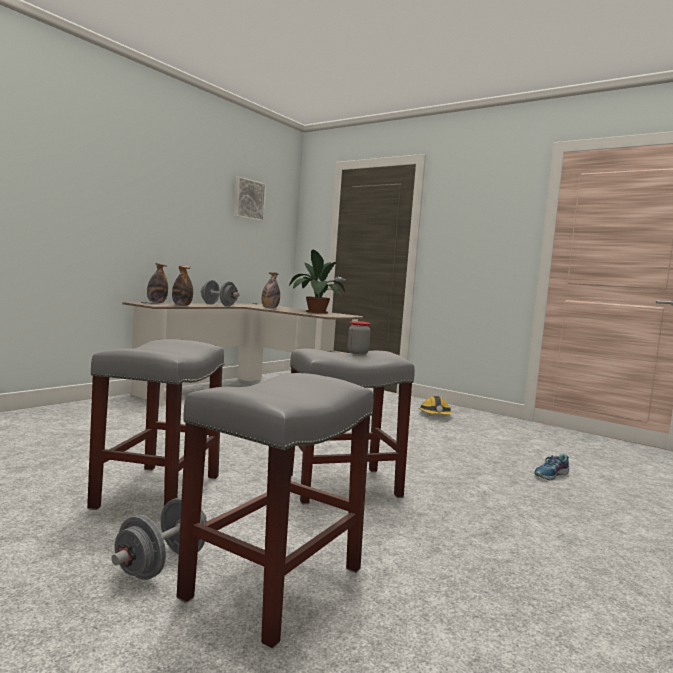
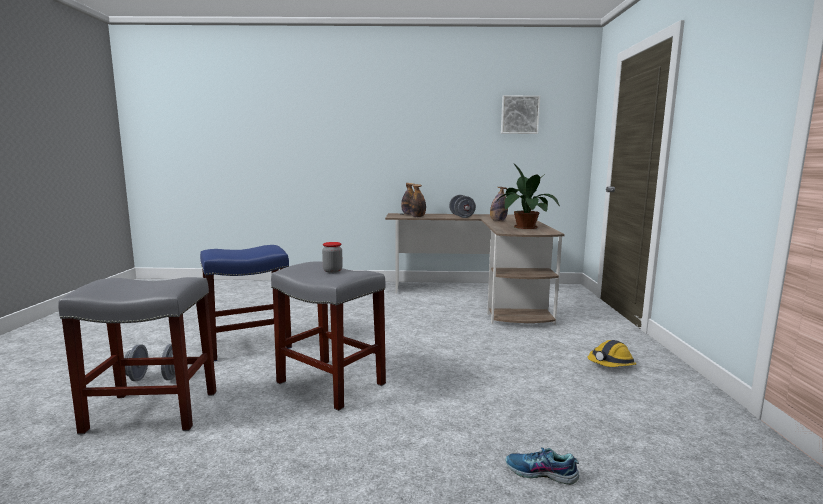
camera: 55 degrees right, 5 degrees up
(159, 492) = (248, 345): grey stool -> blue stool

